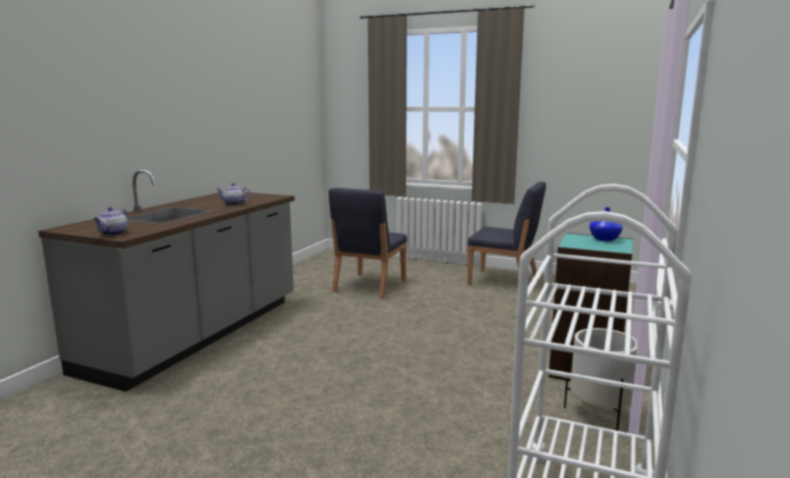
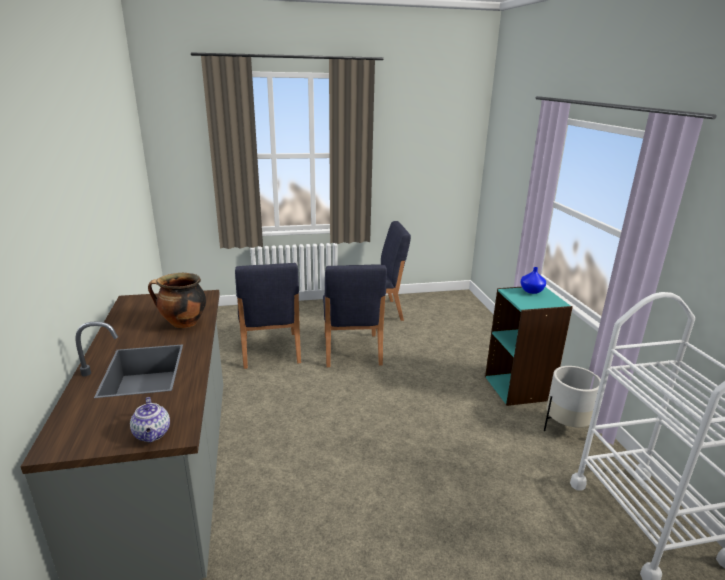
camera: 35 degrees left, 10 degrees up
(233, 204) = (183, 324): teapot -> cooking pot
(440, 301) = (351, 350): none -> blue chair

